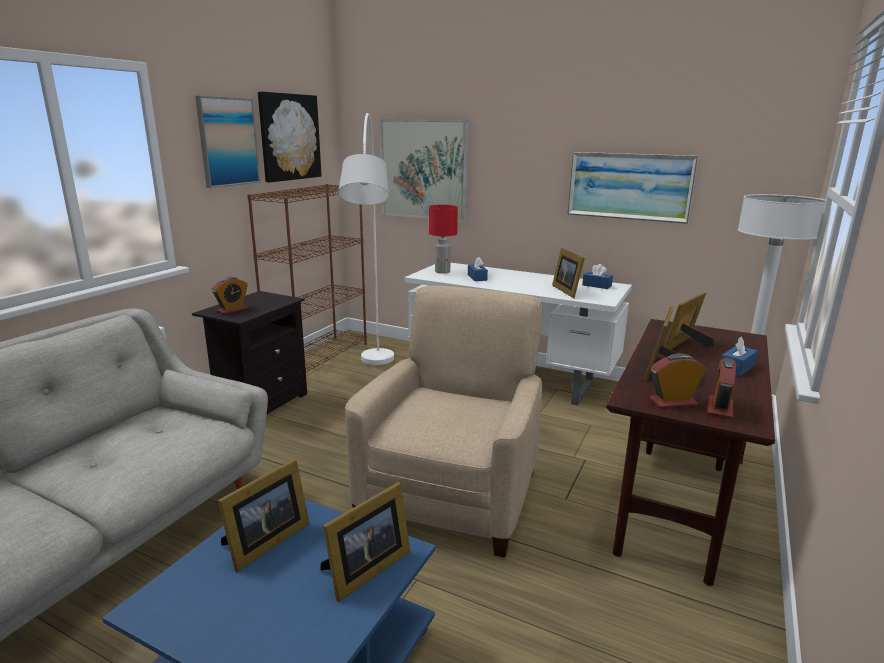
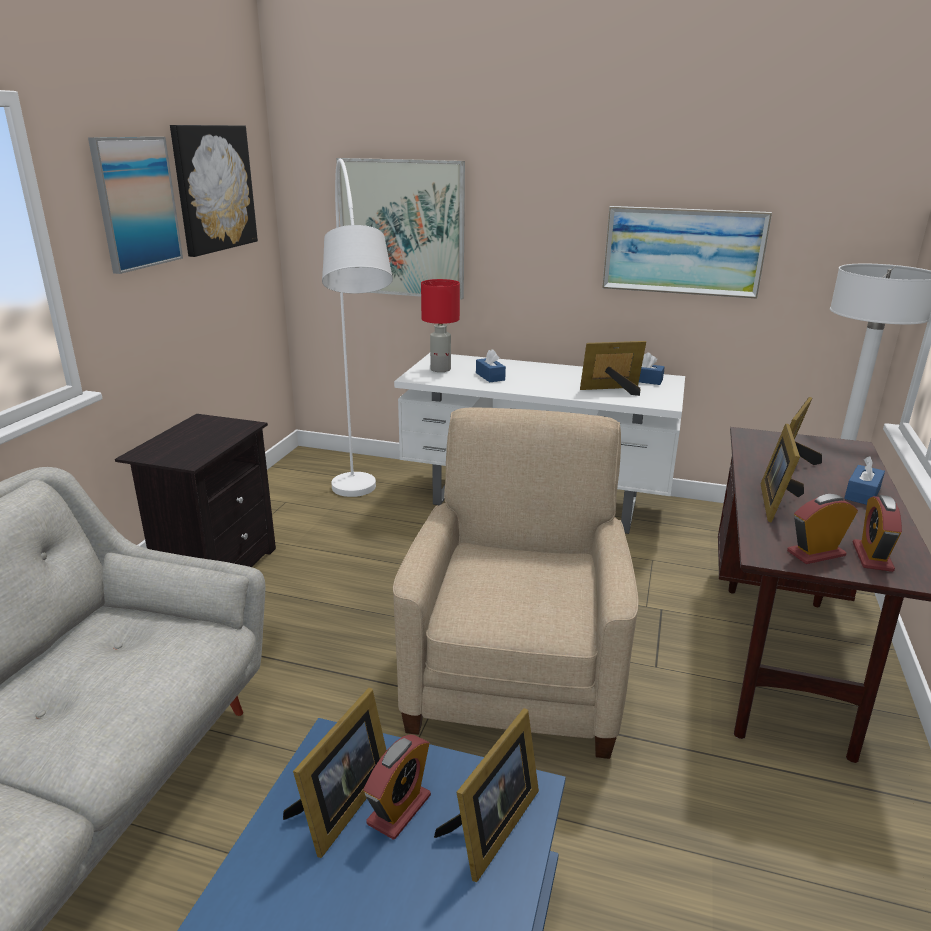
camera: 10 degrees left, 5 degrees up
(232, 310) = (173, 450): alarm clock -> alarm clock (399, 809)
(319, 357) = (273, 491): brown bookcase -> none
(567, 291) = (613, 390): picture frame -> picture frame turned 105 degrees clockwise

